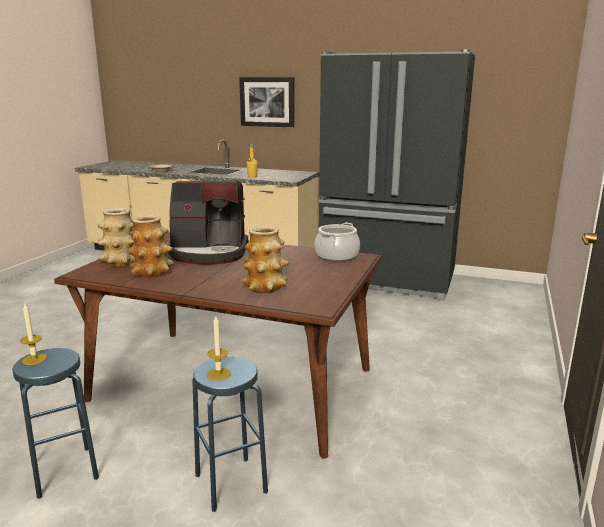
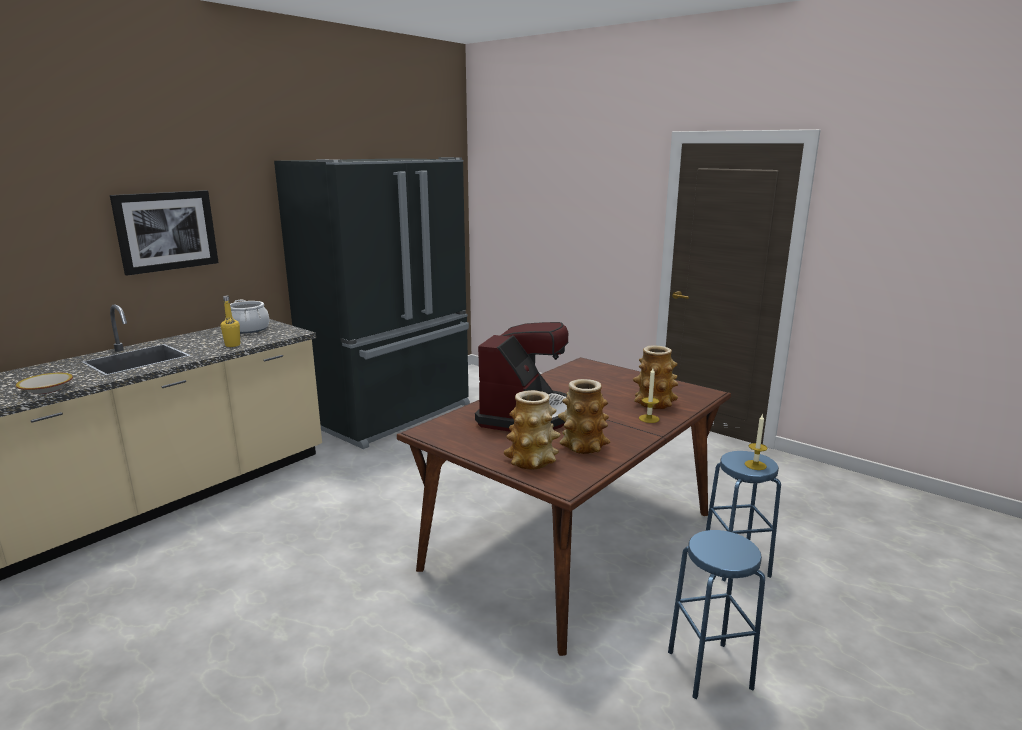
camera: 70 degrees left, 0 degrees up
(34, 359) = (718, 556): candle -> candle (649, 418)
(337, 256) = (577, 370): cooking pot -> cooking pot (249, 329)

